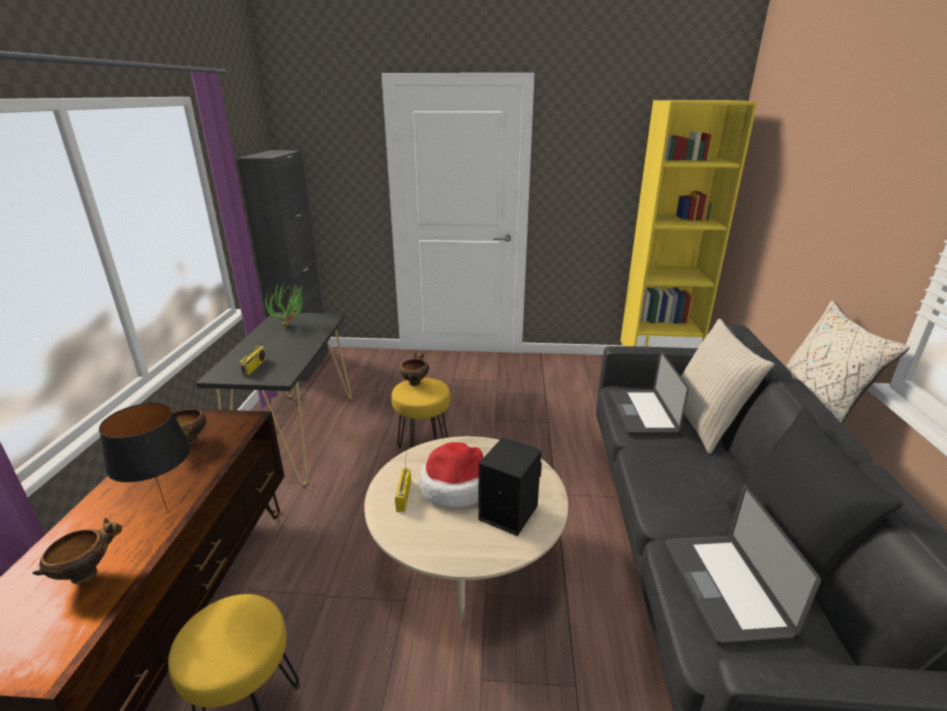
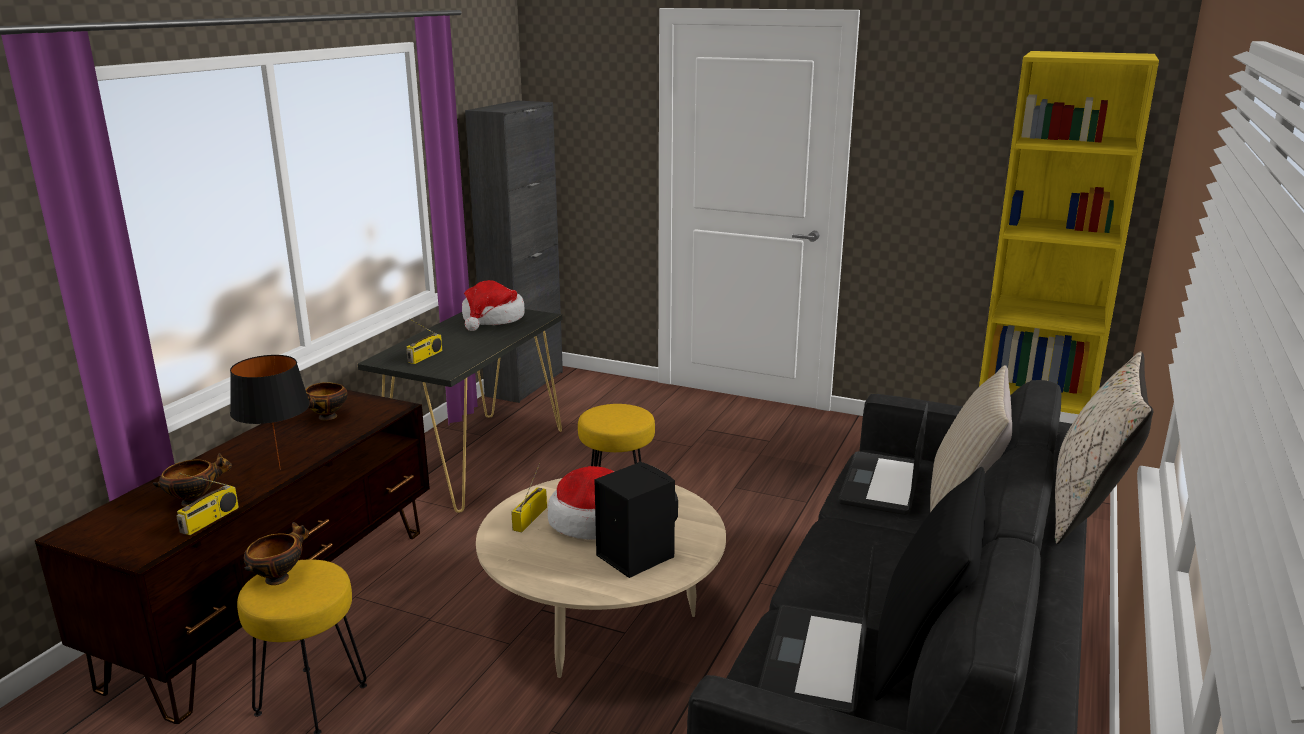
camera: 20 degrees right, 5 degrees down
(114, 595) = (210, 520): none -> radio
(292, 325) = (492, 319): potted plant -> hat
(415, 382) = (614, 408): bowl -> bowl (279, 577)

